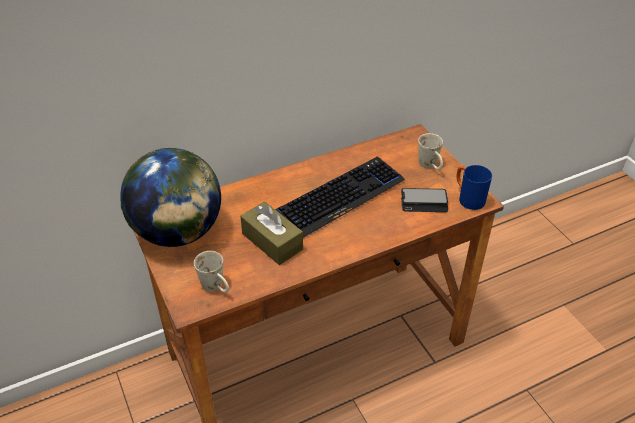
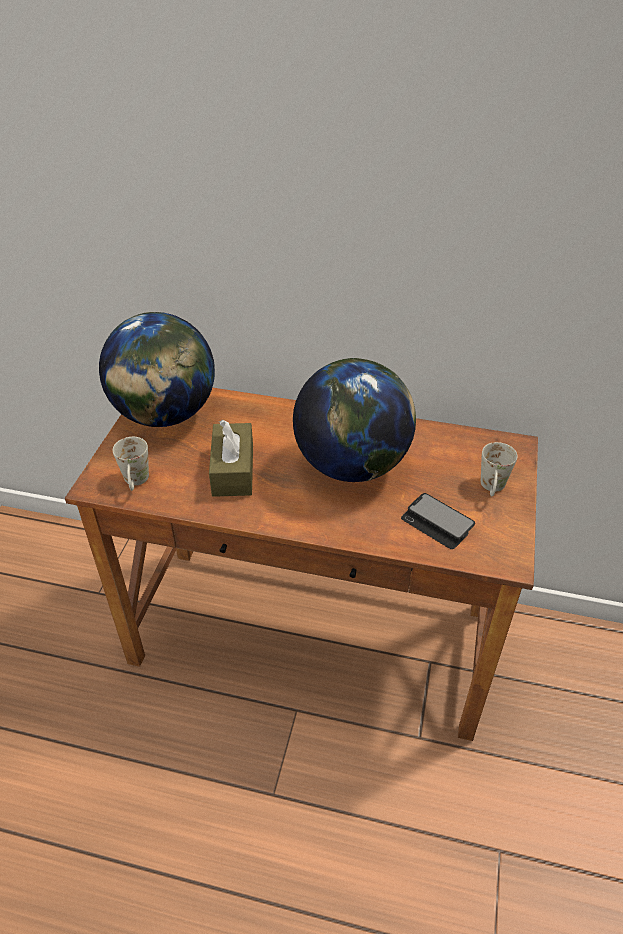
camera: 40 degrees right, 0 degrees up
(341, 196) = (352, 466): keyboard -> globe
(467, 198) = (495, 549): blue mug -> none

